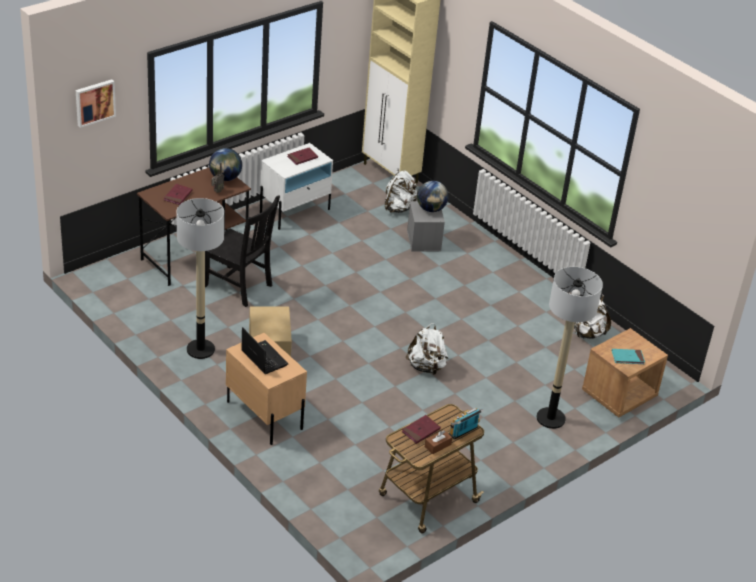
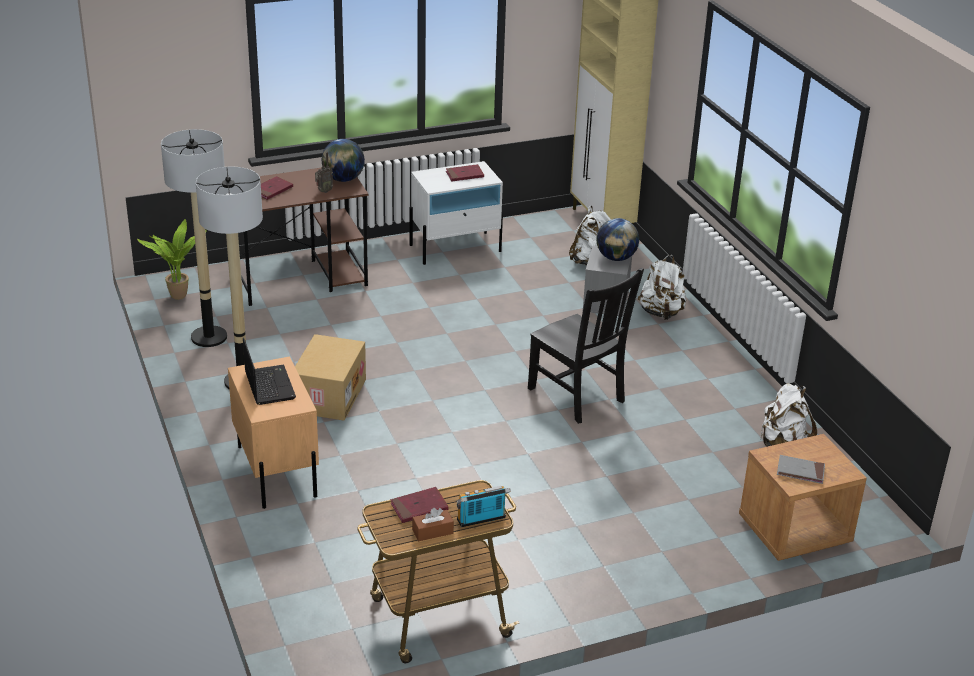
camera: 20 degrees right, 5 degrees down
(94, 102) = (169, 50): picture -> none
(112, 287) = (180, 297): none -> potted plant
(239, 287) = (335, 319): black chair -> black chair (578, 396)
(426, 367) = (529, 449): white backpack -> white backpack (661, 313)
(550, 418) = (675, 544): floor lamp -> floor lamp (209, 337)
(627, 358) = (800, 471): turquoise book -> grey book

